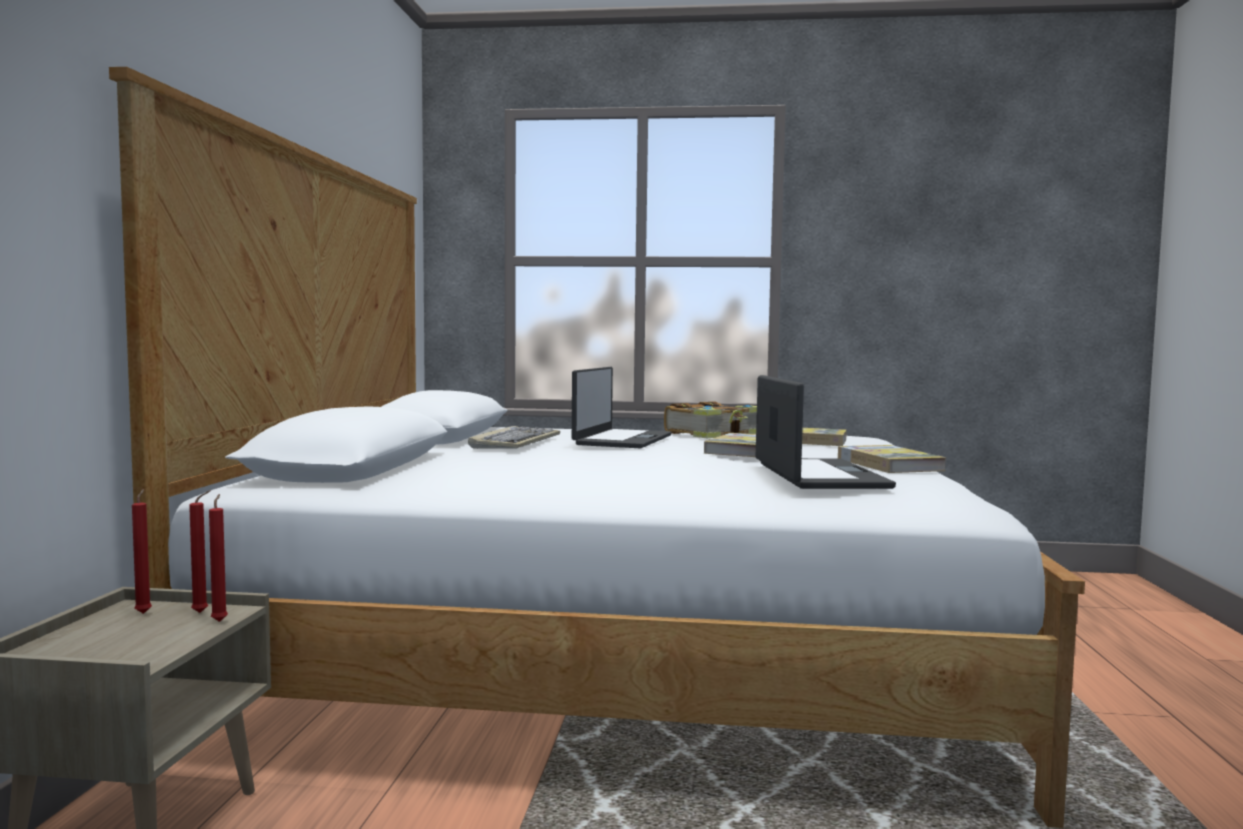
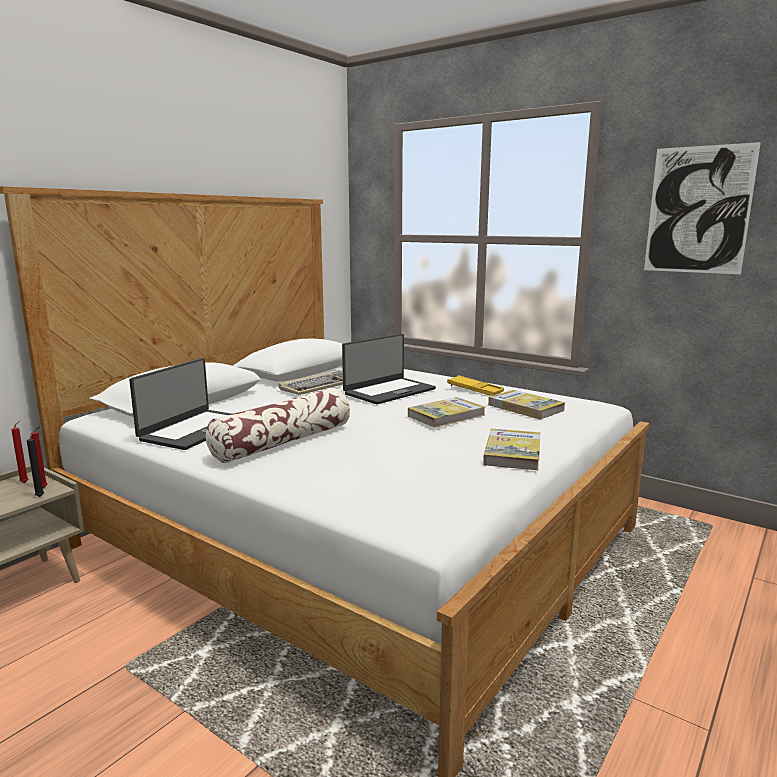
camera: 30 degrees right, 10 degrees up
(220, 620) = (41, 496): red candle -> black candle
(620, 480) = (283, 442): none -> pillow
(714, 434) = (475, 390): book -> yellow tray
(817, 475) = (398, 463): laptop -> laptop (195, 430)
(899, 227) = (698, 210): none -> picture

